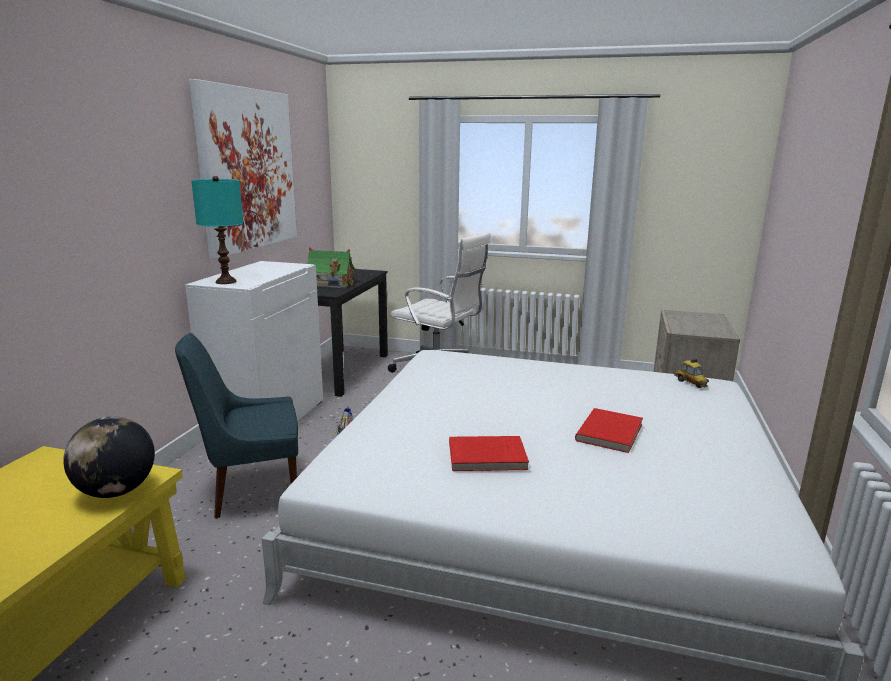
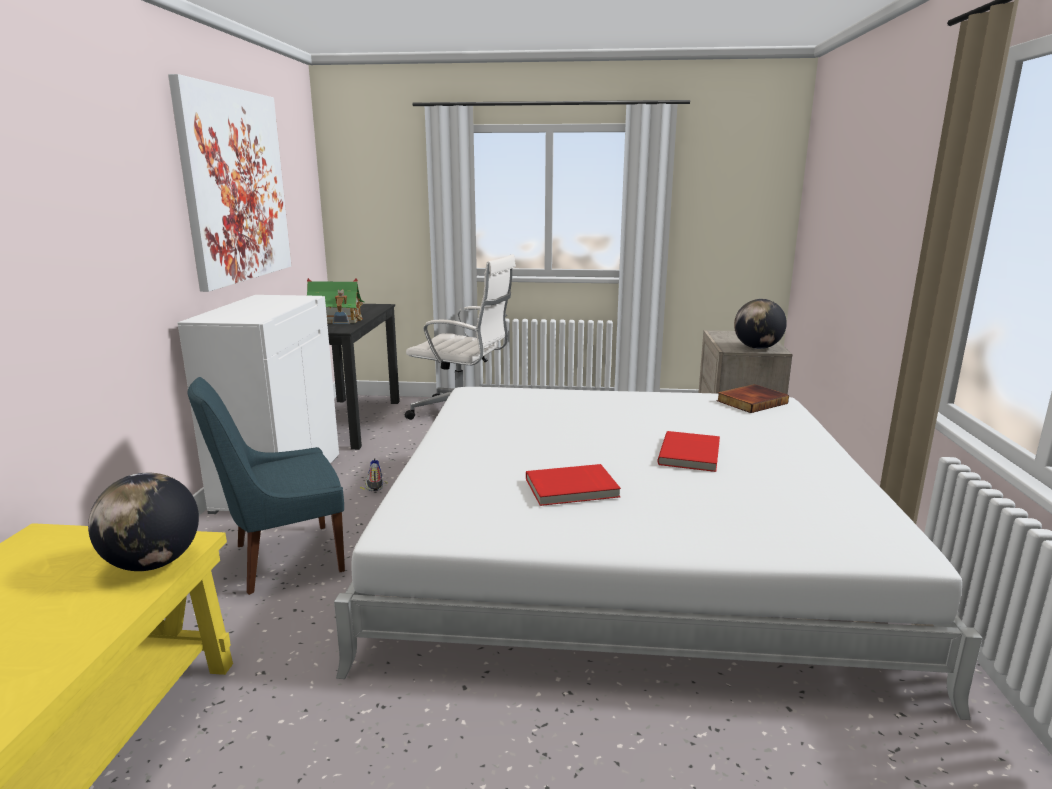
camera: 10 degrees left, 0 degrees up
(226, 282) = (228, 317): turquoise table lamp -> none
(690, 383) = (751, 401): toy car -> book
(706, 331) = (757, 348): none -> globe

